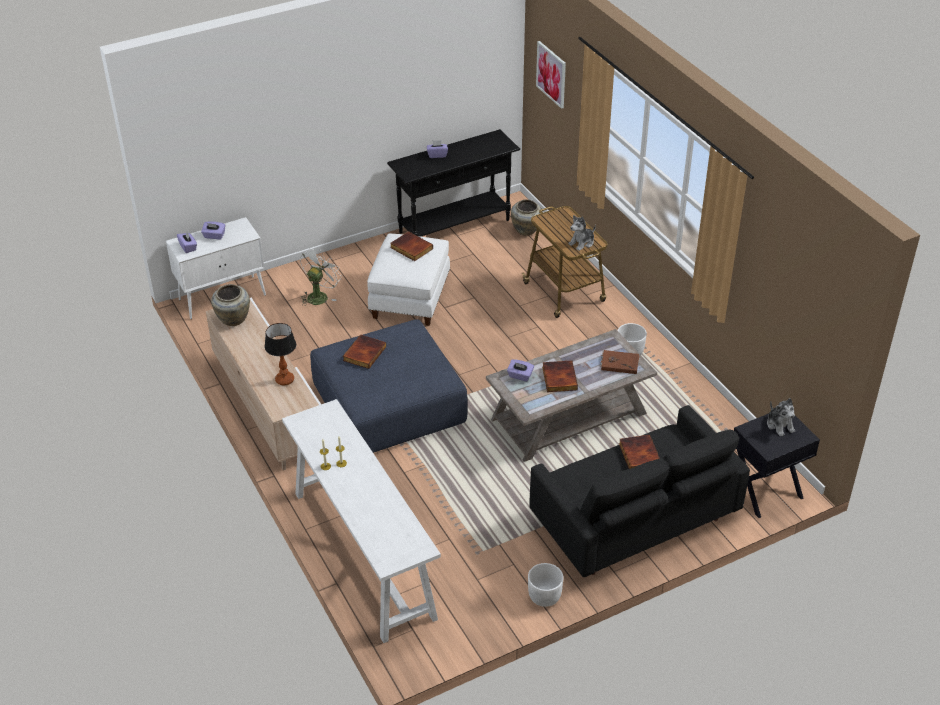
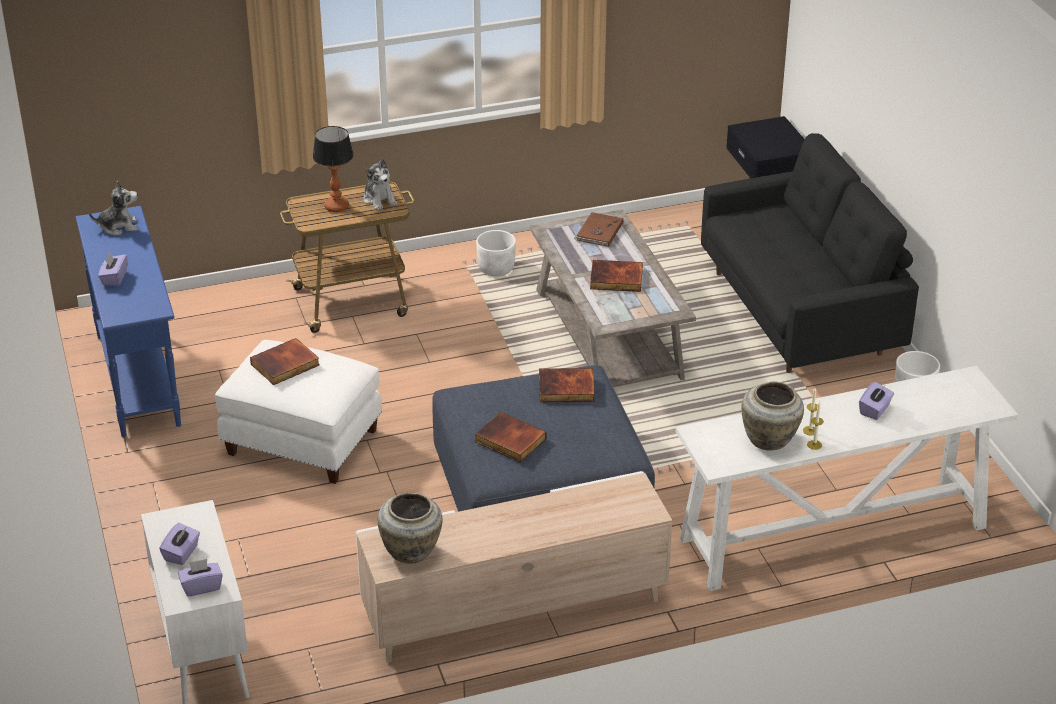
camera: 80 degrees left, 5 degrees down
(284, 380) = (578, 503): table lamp -> table lamp (336, 207)
(319, 296) = (252, 537): white fan -> none
(455, 226) = (138, 379): black console table -> blue console table
(520, 376) = (604, 308): purple tissue box -> purple tissue box (875, 410)
(526, 230) = (188, 315): beige vase -> beige vase (770, 440)
(551, 74) = (133, 70): picture -> none
(638, 455) = (764, 245): book -> book (566, 389)
(780, 425) = (759, 133): plush toy -> plush toy (118, 227)

